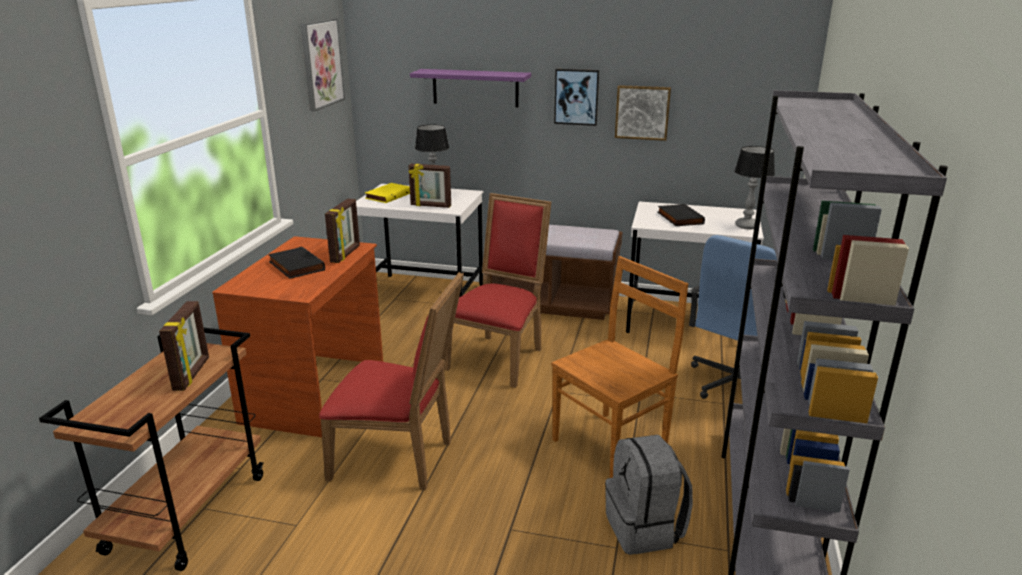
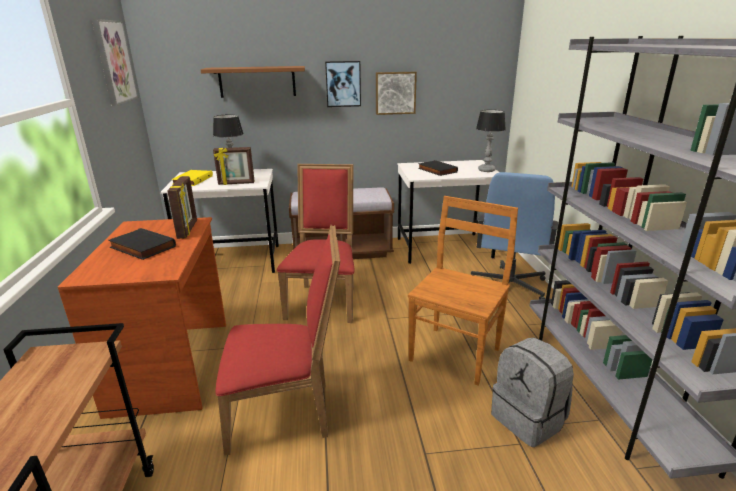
camera: 20 degrees left, 0 degrees up
(192, 374) = (67, 385): picture frame -> none
(475, 88) = (257, 82): purple shelf -> brown shelf

